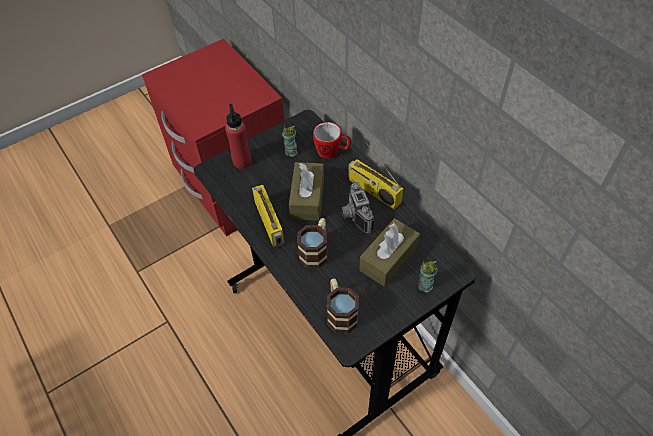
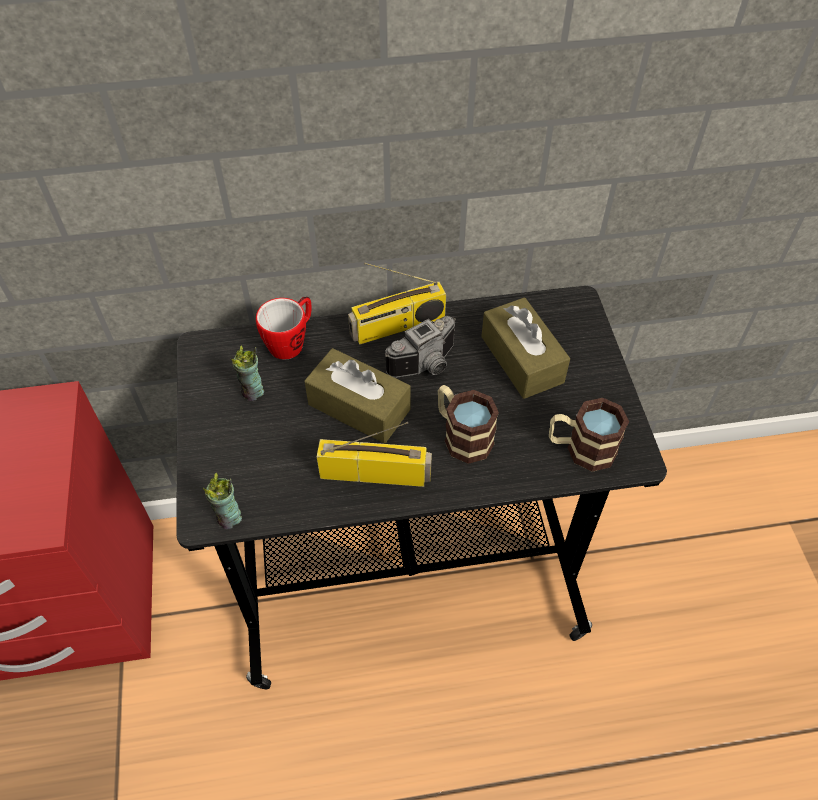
camera: 65 degrees left, 0 degrees up
(242, 161) = (221, 464): red bottle -> none
(354, 216) = (427, 365): camera -> camera turned 45 degrees counterclockwise
(424, 286) = (584, 342): cup -> cup (229, 518)

